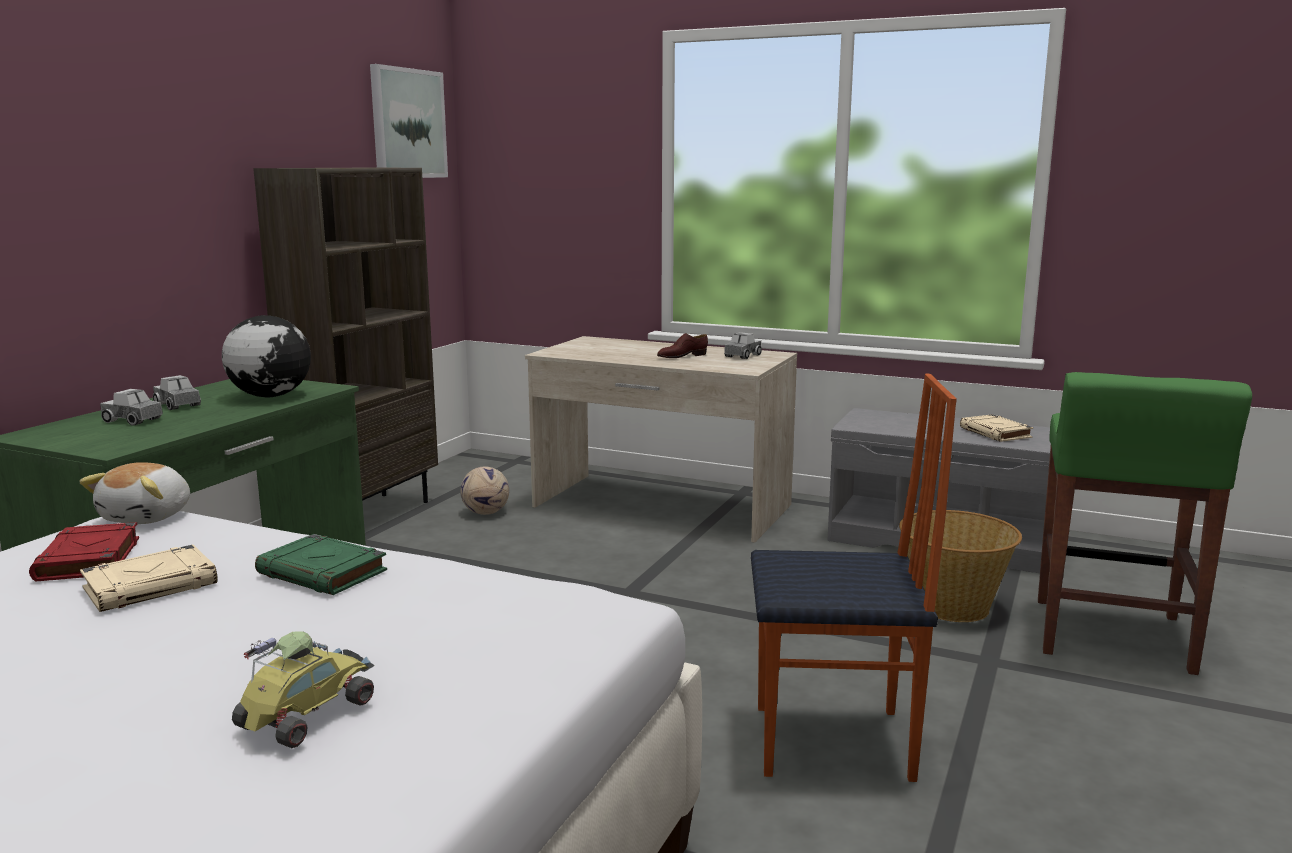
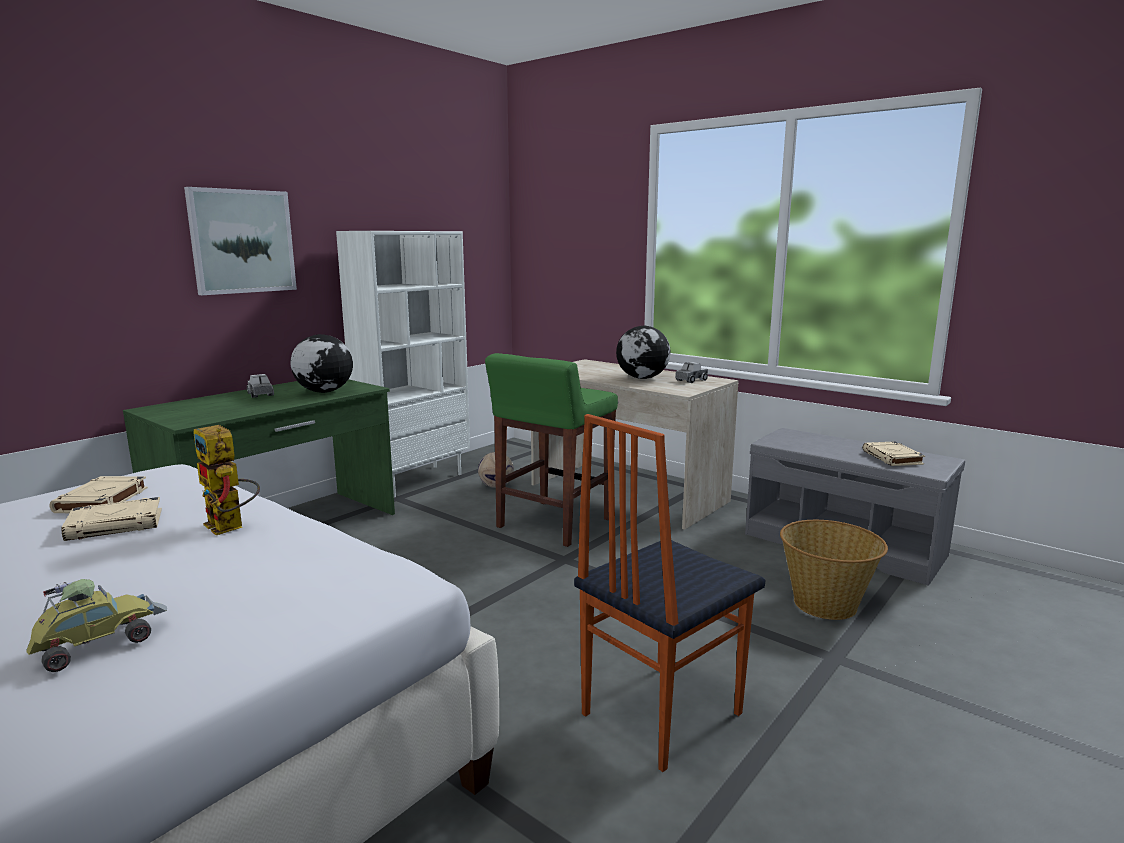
camera: 15 degrees right, 0 degrees up
(89, 560) = (101, 501): red book -> beige book
(133, 420) = (222, 403): toy truck -> none
(148, 517) = (172, 472): plush toy -> none
(324, 573) = (231, 528): green book -> toy robot
(367, 515) = (415, 480): brown bookcase -> white bookcase
(407, 124) = (468, 200): picture -> picture (242, 241)
(682, 356) = (643, 378): brown shoe -> globe
(834, 744) = (658, 713): chair -> chair turned 120 degrees clockwise
(1111, 637) = (962, 651): green stool -> green stool (553, 524)

